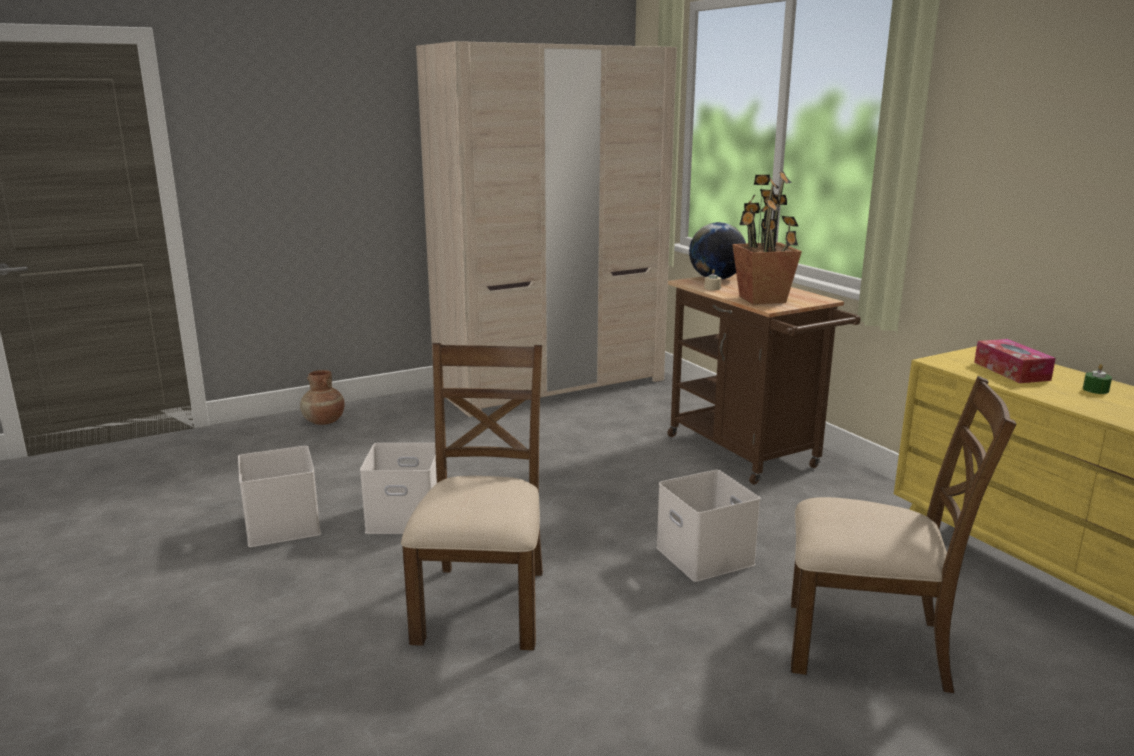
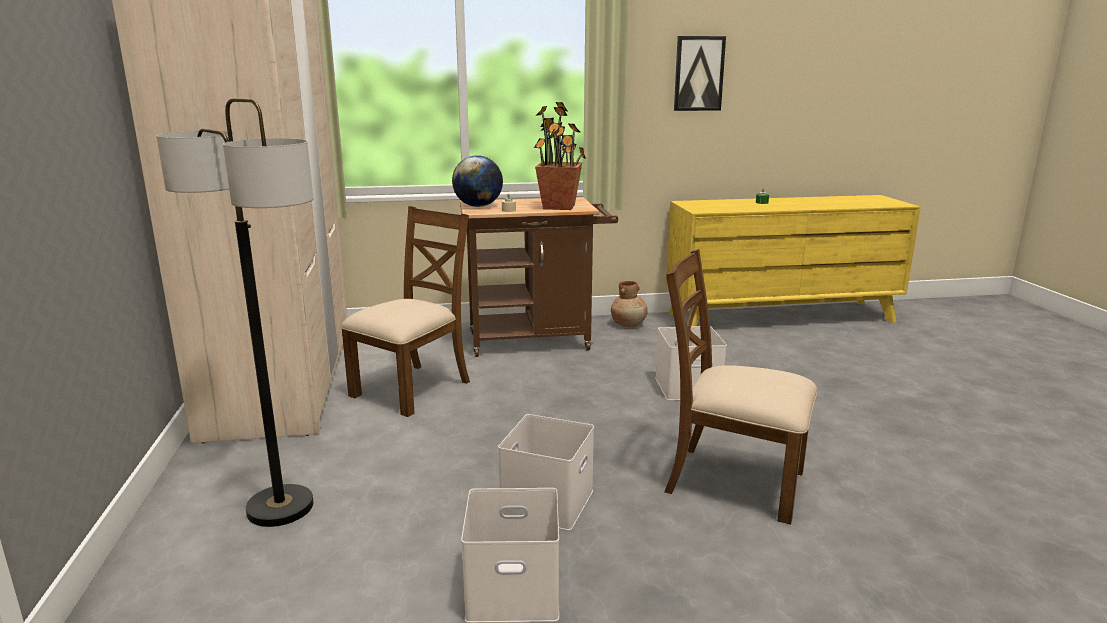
camera: 70 degrees left, 0 degrees up
(324, 421) = (191, 538): brown vase -> brown vase (629, 324)
(365, 433) = (280, 507): none -> floor lamp
(869, 645) = (805, 369): brown chair -> brown chair (413, 388)
(1011, 371) = (725, 205): tissue box -> none
(1055, 148) = (698, 73): none -> picture

